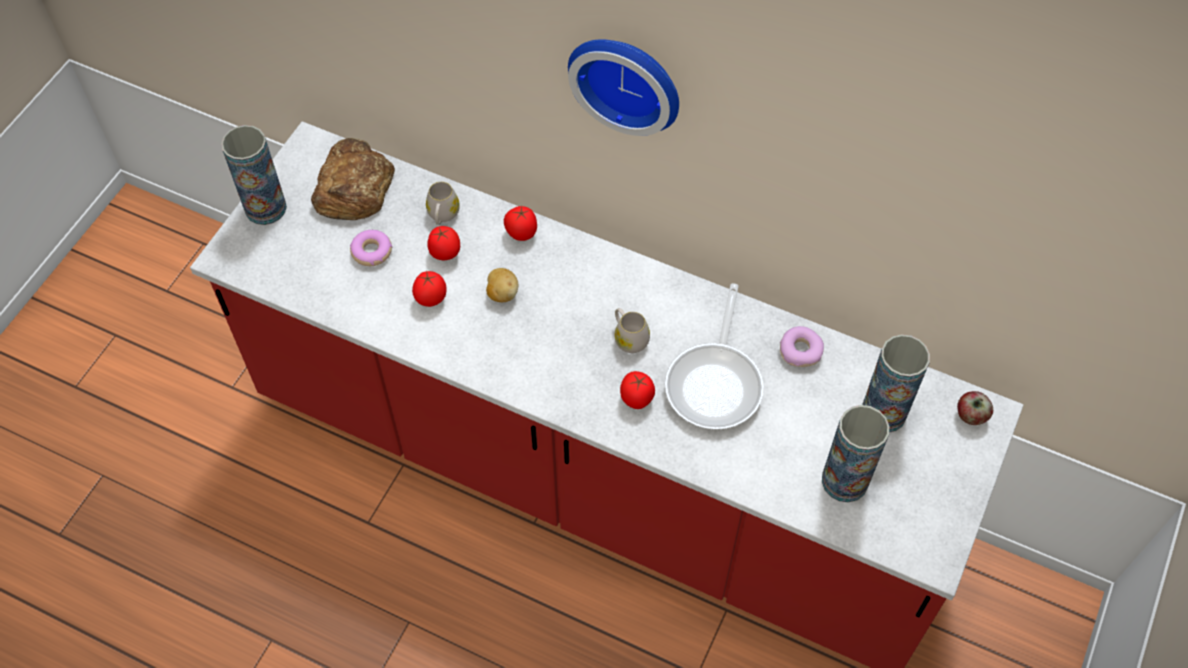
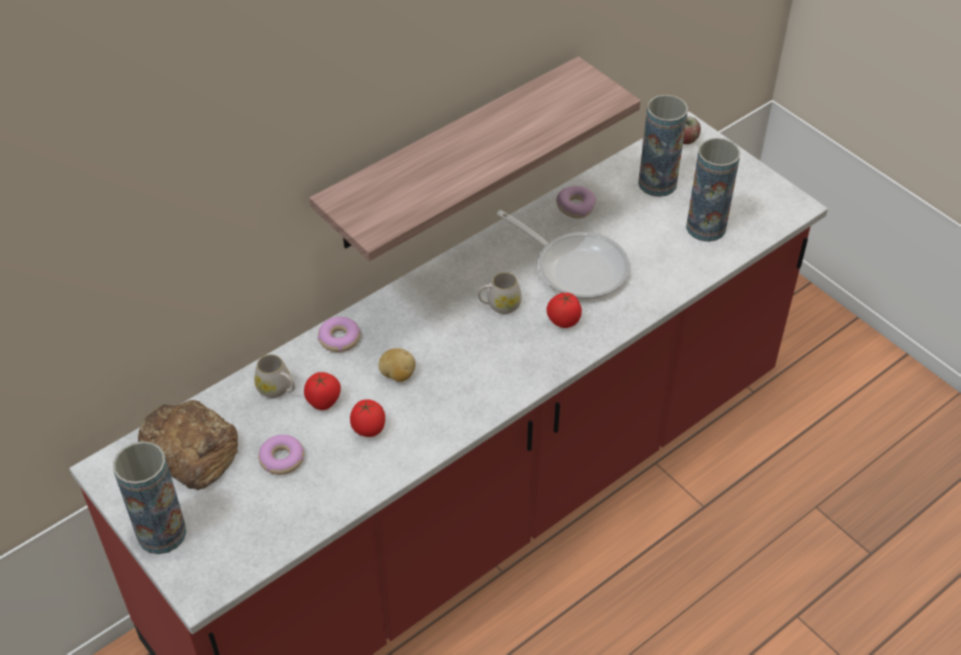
camera: 65 degrees left, 10 degrees down
(521, 233) = (339, 338): tomato -> donut
(628, 79) = (378, 92): wall clock -> none
(705, 197) = (451, 155): none -> shelf

